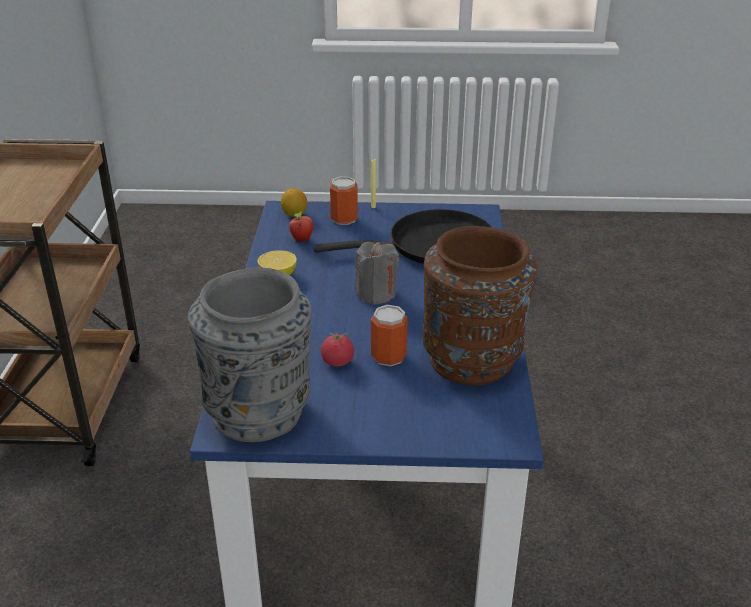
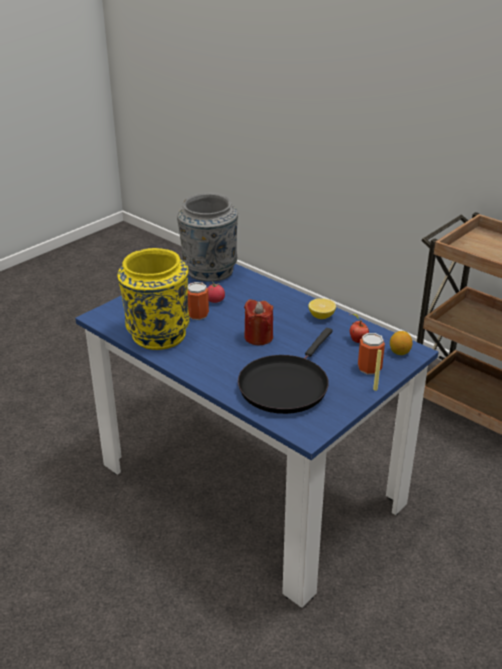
camera: 130 degrees right, 0 degrees up
(376, 293) = (258, 337): grey candle -> red candle
(473, 361) = (157, 335): brown vase -> yellow vase

